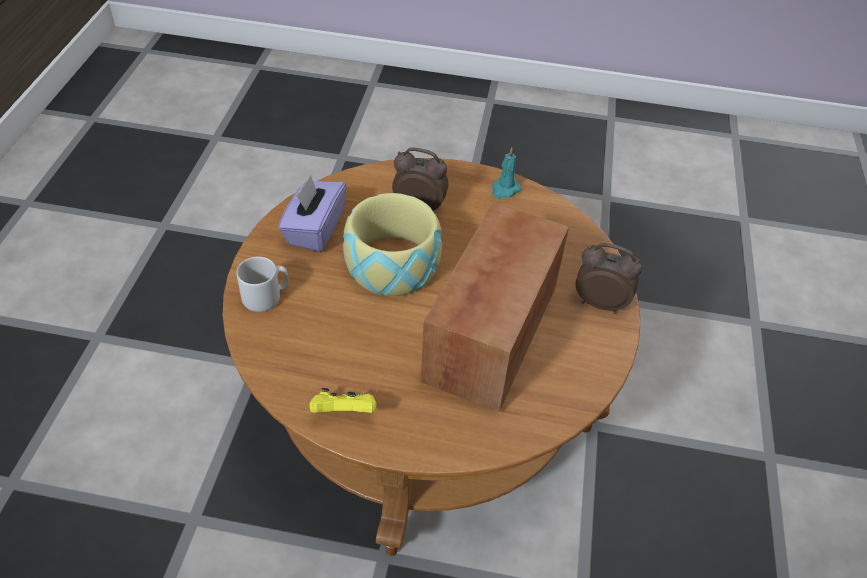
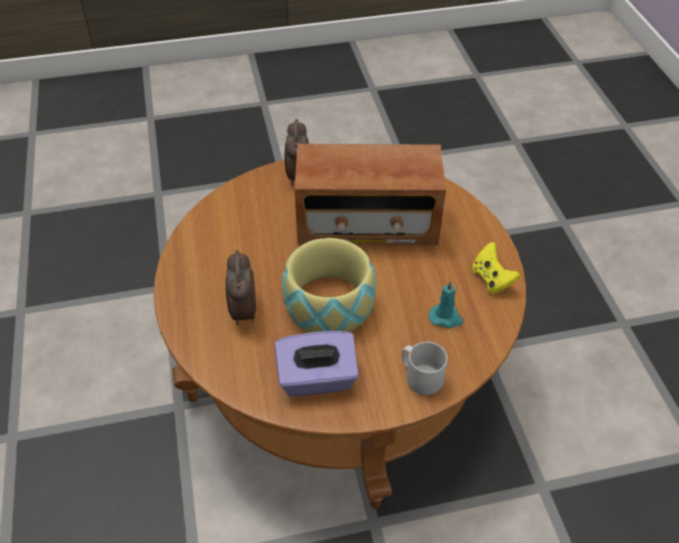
camera: 110 degrees left, 0 degrees up
(504, 189) = (188, 260): turquoise candle -> turquoise candle (446, 318)

